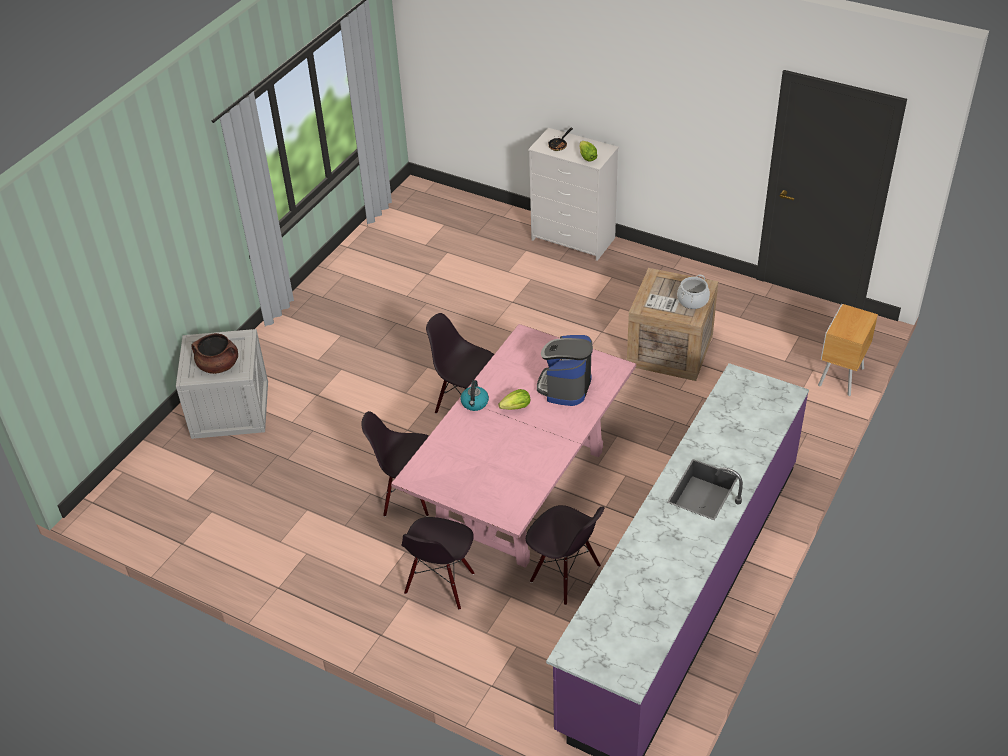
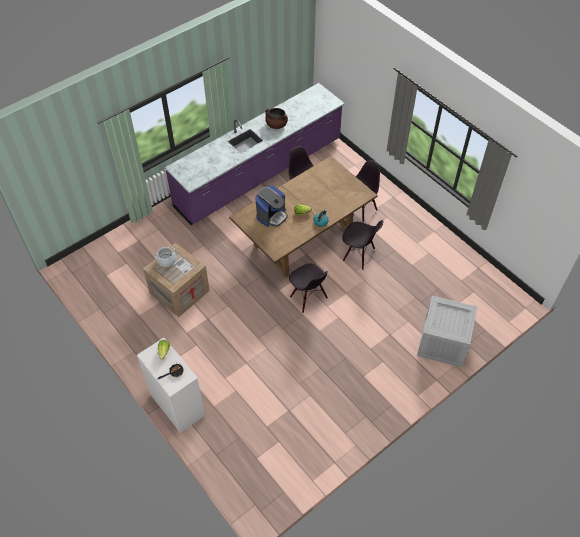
camera: 160 degrees left, 10 degrees up
(219, 365) = (450, 315): brown cooking pot -> brown cooking pot (276, 125)
(521, 491) = (303, 239): pink dining table -> brown dining table
(839, 378) = (109, 243): brown nightstand -> none

